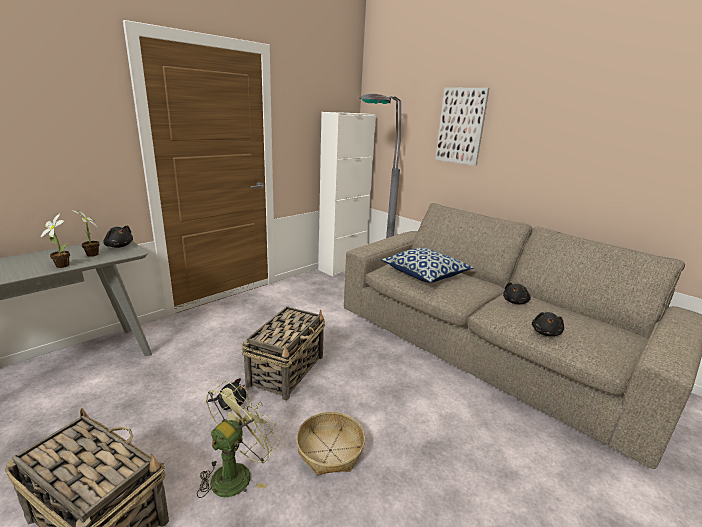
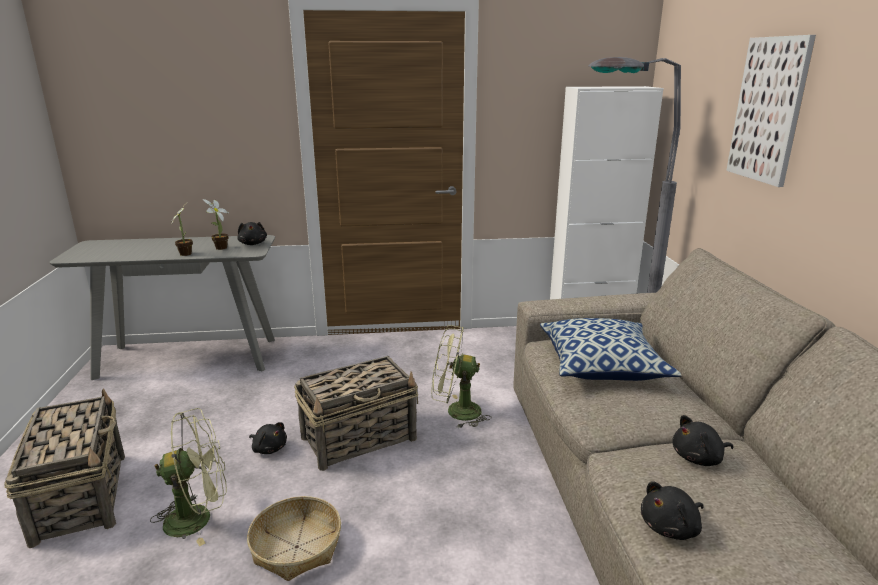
camera: 40 degrees right, 0 degrees up
(325, 333) = (456, 412): none -> green fan

